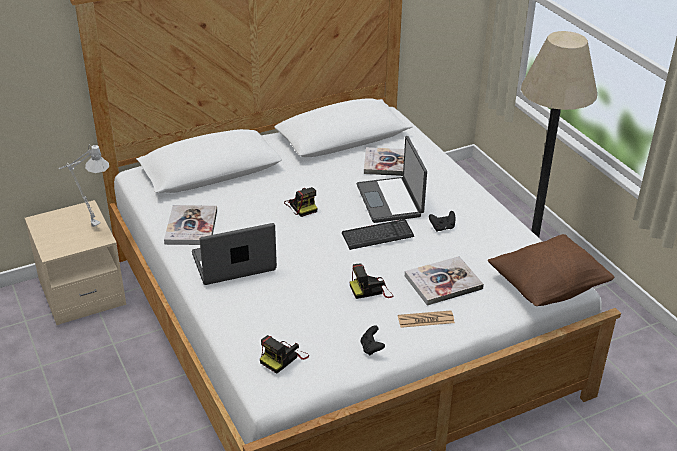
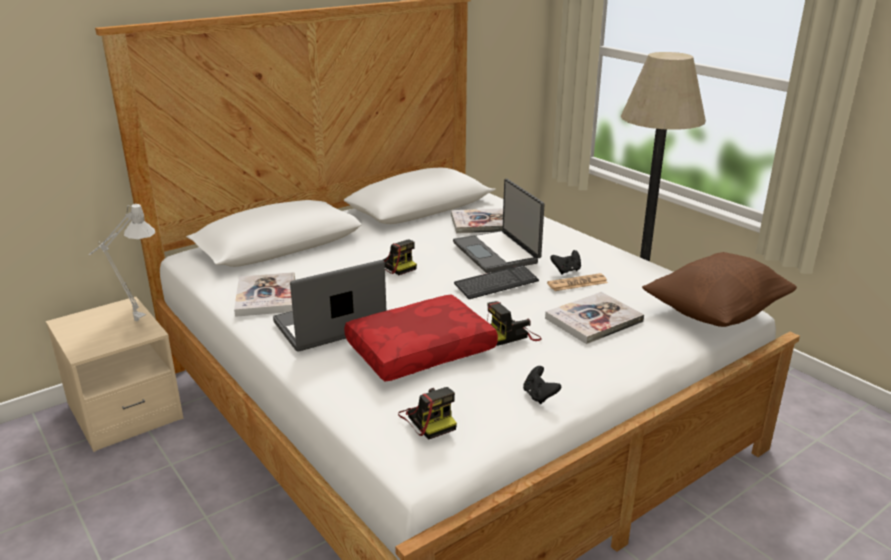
camera: 10 degrees left, 10 degrees down
(283, 358) = (428, 419): camera -> camera turned 60 degrees counterclockwise
(296, 294) = (420, 349): none -> red pillow
(426, 320) = (592, 359): newspaper -> newspaper (577, 283)

